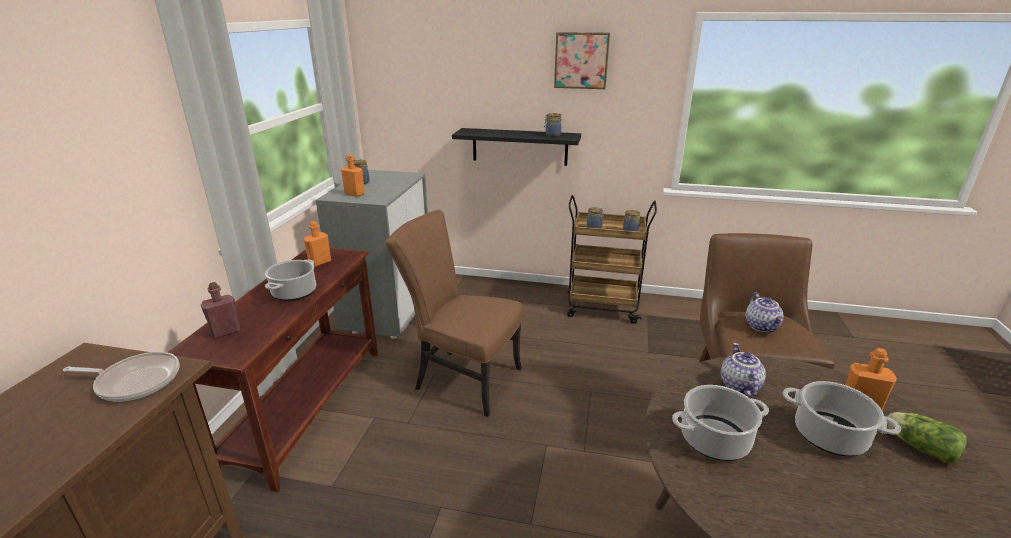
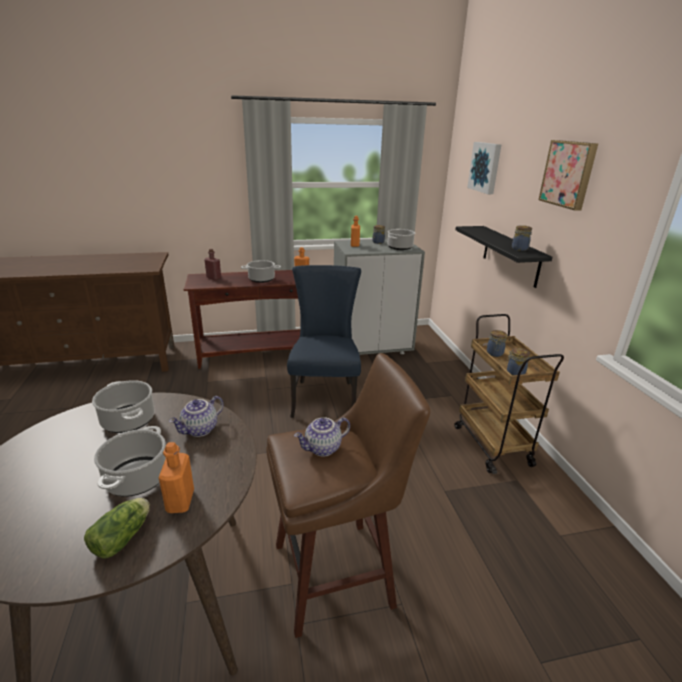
camera: 65 degrees right, 0 degrees up
(135, 381) = (140, 265): frying pan -> none
(397, 178) = (400, 247): none -> cooking pot
(444, 66) = (485, 167): none -> picture
(462, 378) = (324, 396): brown chair -> blue chair
(738, 386) = (200, 430): teapot -> teapot turned 150 degrees clockwise

